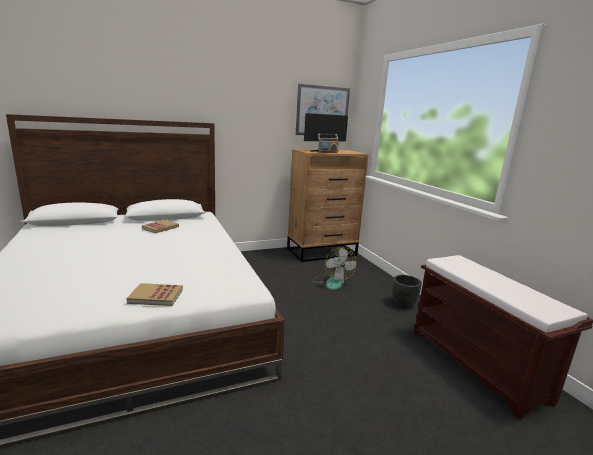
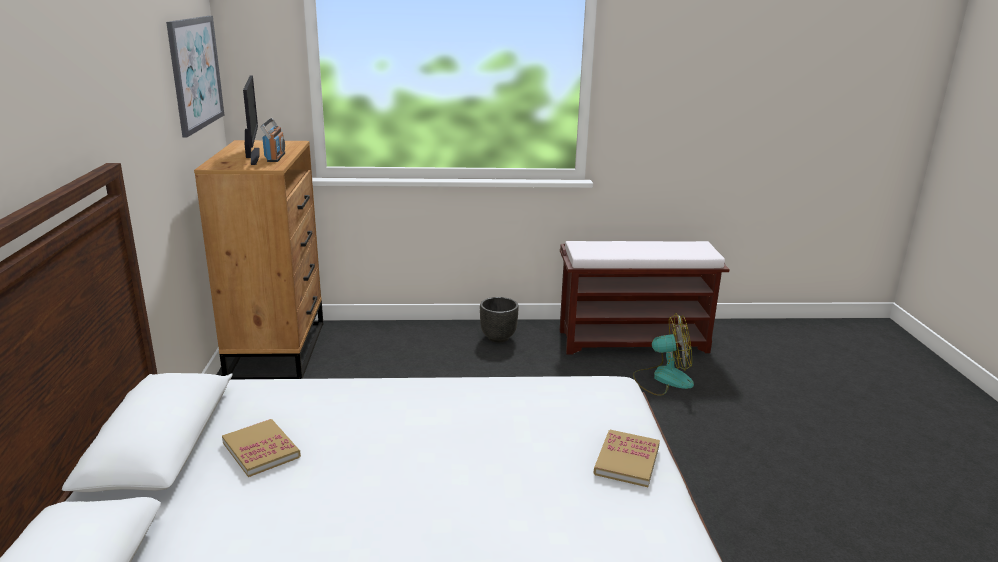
camera: 70 degrees left, 5 degrees up
(332, 282) = (401, 370): fan -> fan (663, 379)

